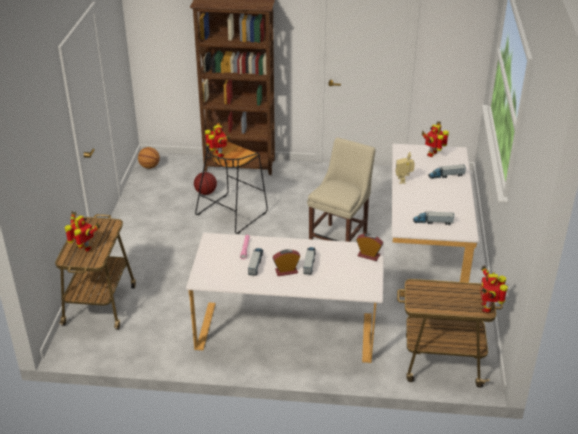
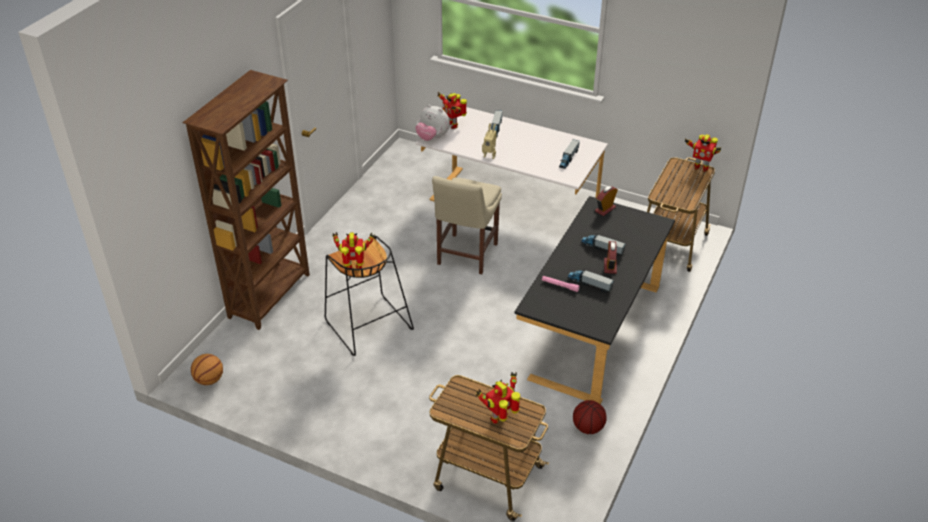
camera: 70 degrees left, 5 degrees up
(205, 192) = (309, 338): basketball -> basketball (588, 428)
(287, 328) = (591, 329): white desk -> black desk
(340, 240) = (466, 256): beige chair -> beige chair turned 120 degrees counterclockwise
(405, 149) = (432, 137): none -> plush toy

